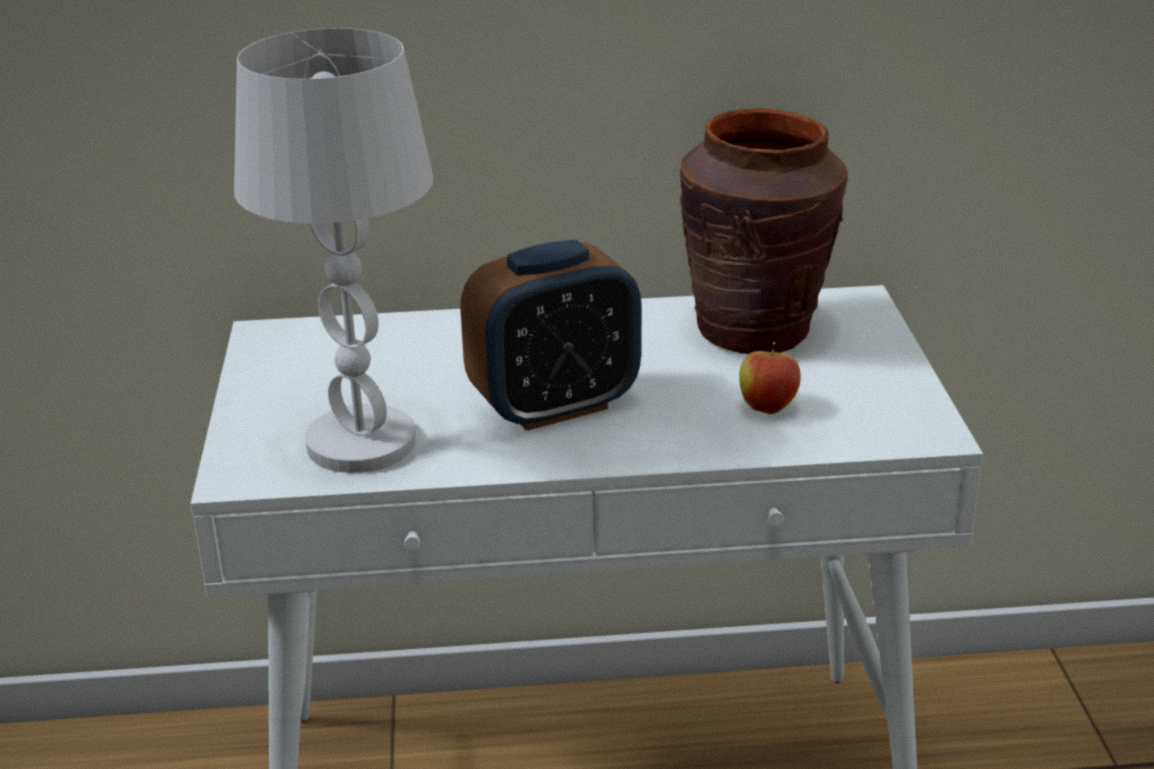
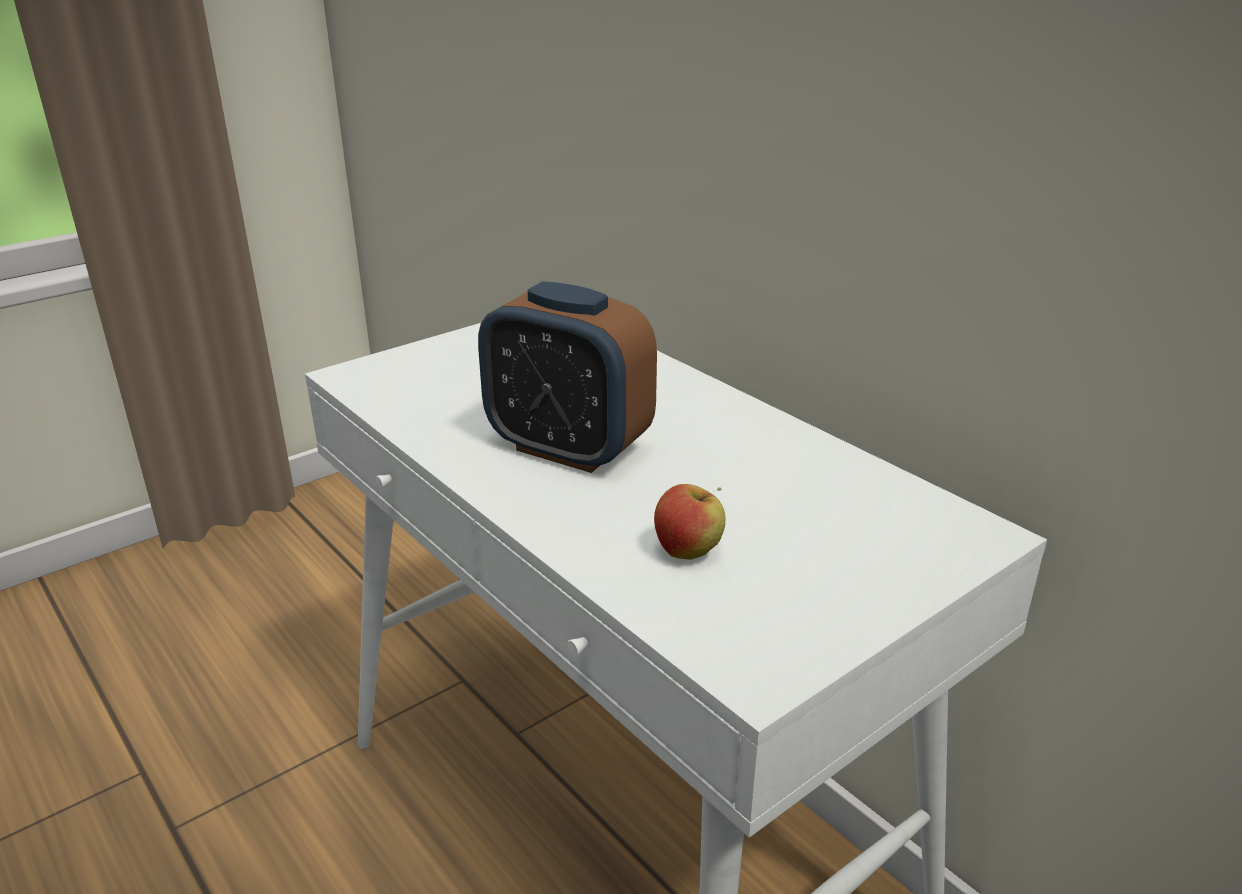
camera: 55 degrees right, 0 degrees up
(360, 443) = (431, 396): white table lamp -> none
(755, 331) = (828, 497): brown vase -> none

